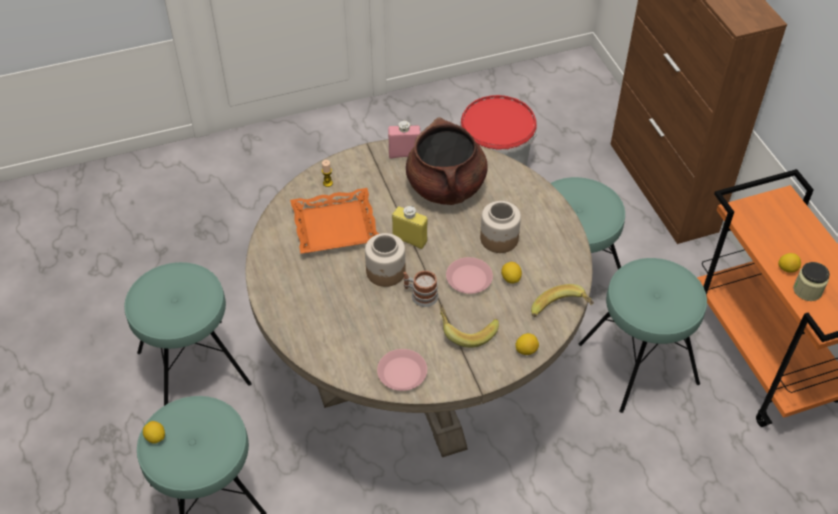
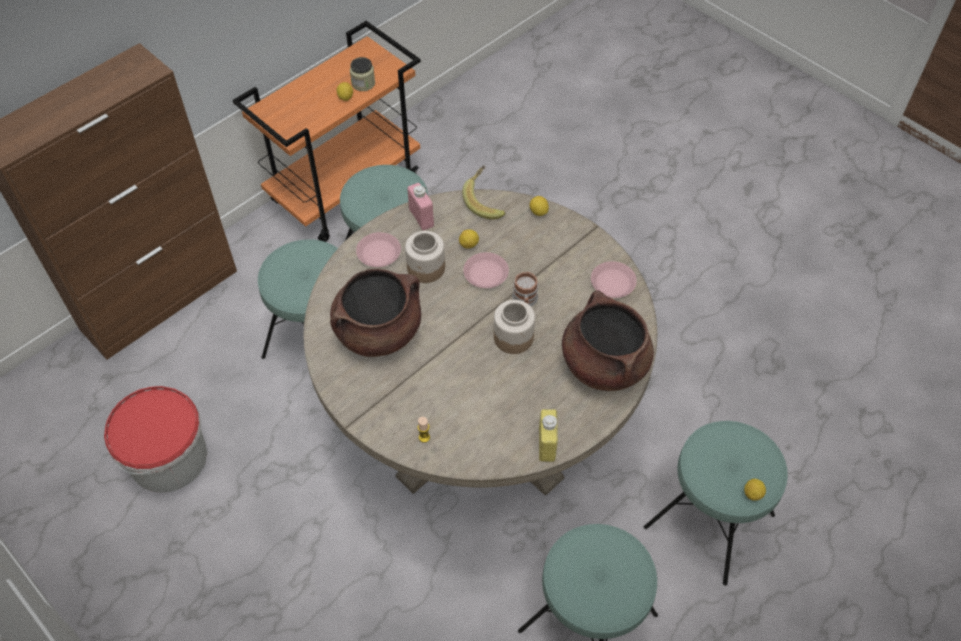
camera: 115 degrees left, 5 degrees up
(317, 324) = (603, 364): none -> brown cooking pot
(335, 227) = (481, 402): orange tray -> none
(404, 154) = (347, 385): pink bottle -> pink bottle (421, 218)
(409, 239) = (463, 334): yellow bottle -> yellow bottle (547, 445)
(466, 330) = (543, 256): banana -> none
(534, 212) = (378, 253): none -> pink plate

